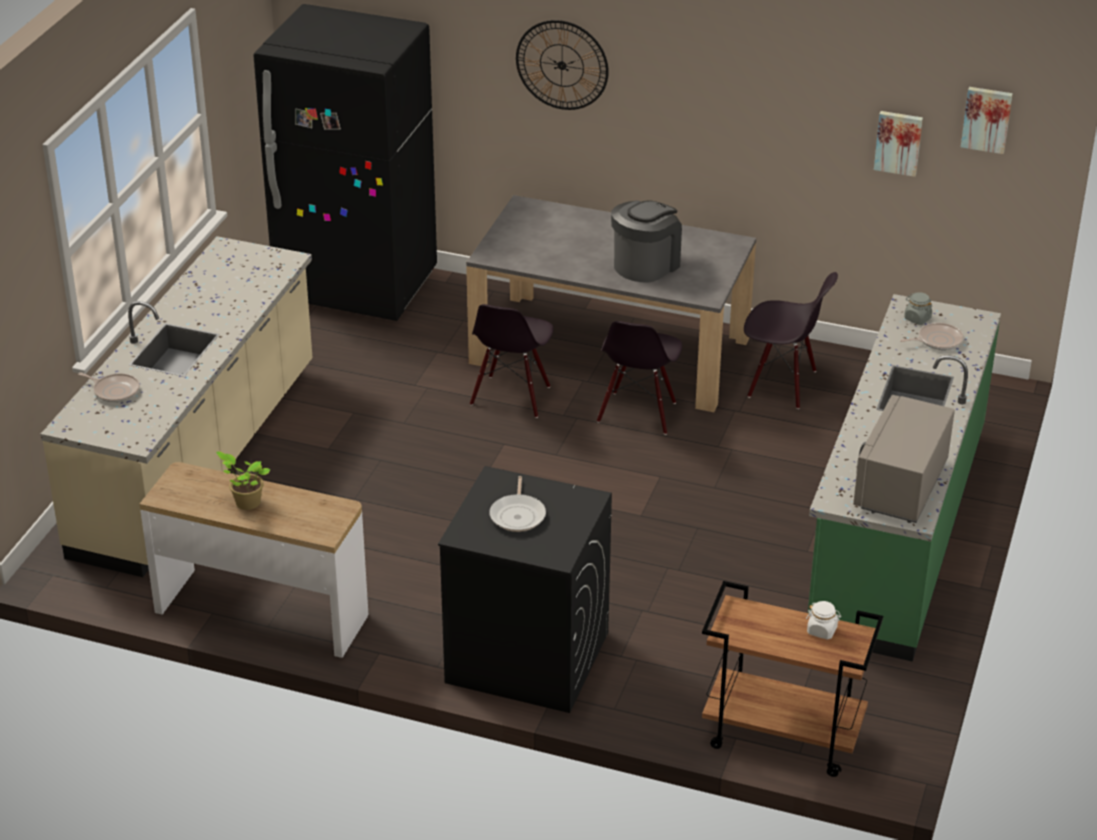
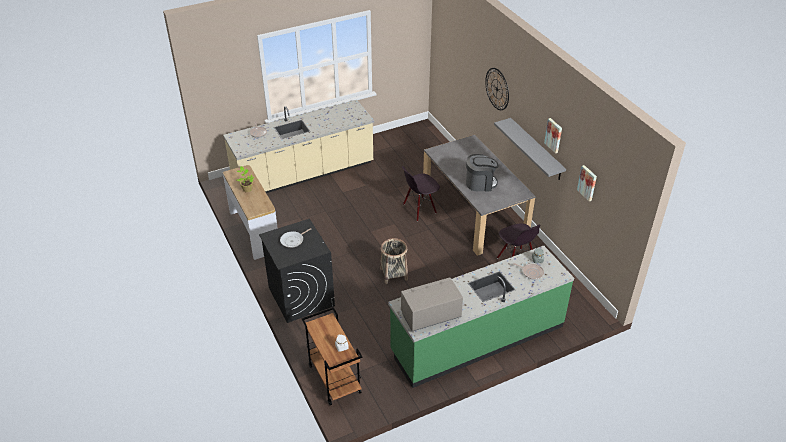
camera: 45 degrees right, 5 degrees up
(357, 287) = (425, 144): black fridge -> none
(627, 521) = (394, 274): none -> basket
(638, 413) = (451, 240): black chair -> none
(722, 143) = (536, 149): none -> grey shelf
(986, 119) = (617, 190): picture -> picture (554, 135)

